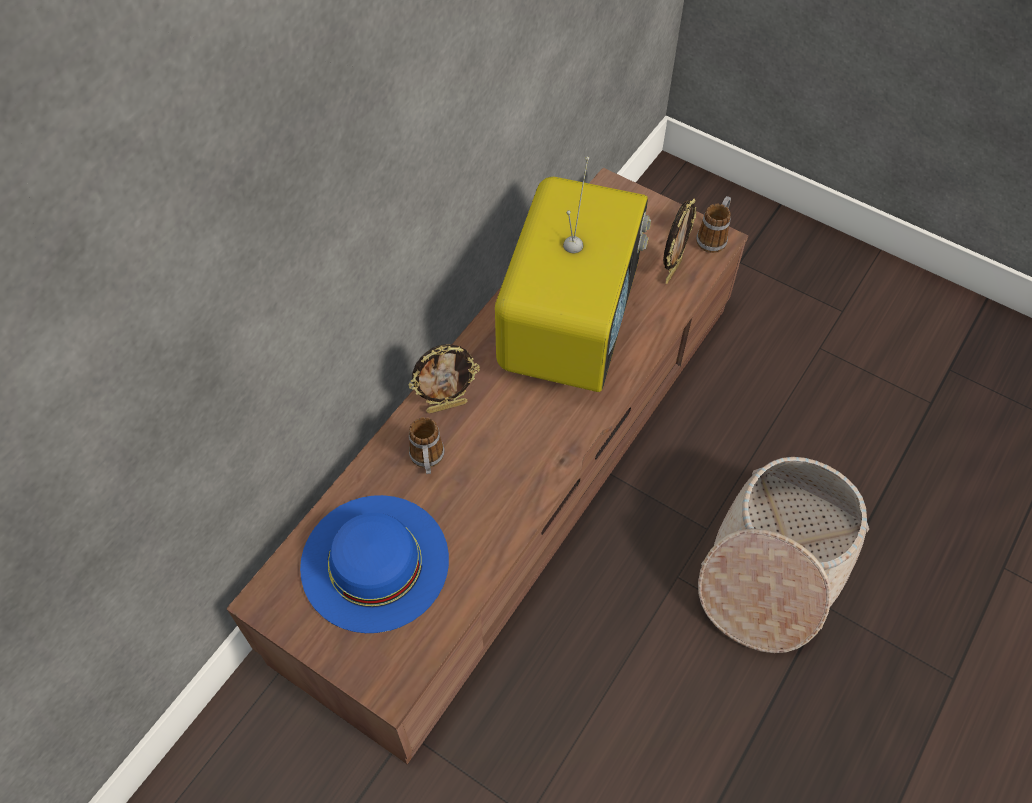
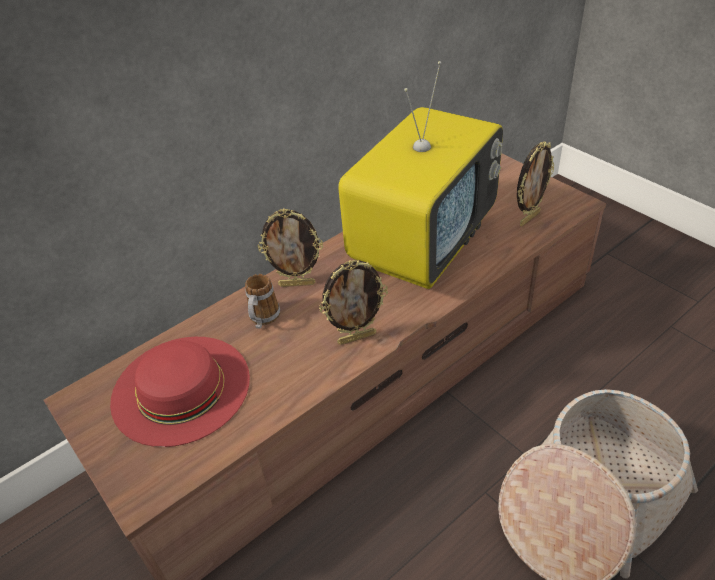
camera: 20 degrees right, 15 degrees down
(374, 562) = (180, 388): blue hat -> red hat
(537, 462) = (357, 337): none -> picture frame
(714, 237) = (573, 200): mug -> none

